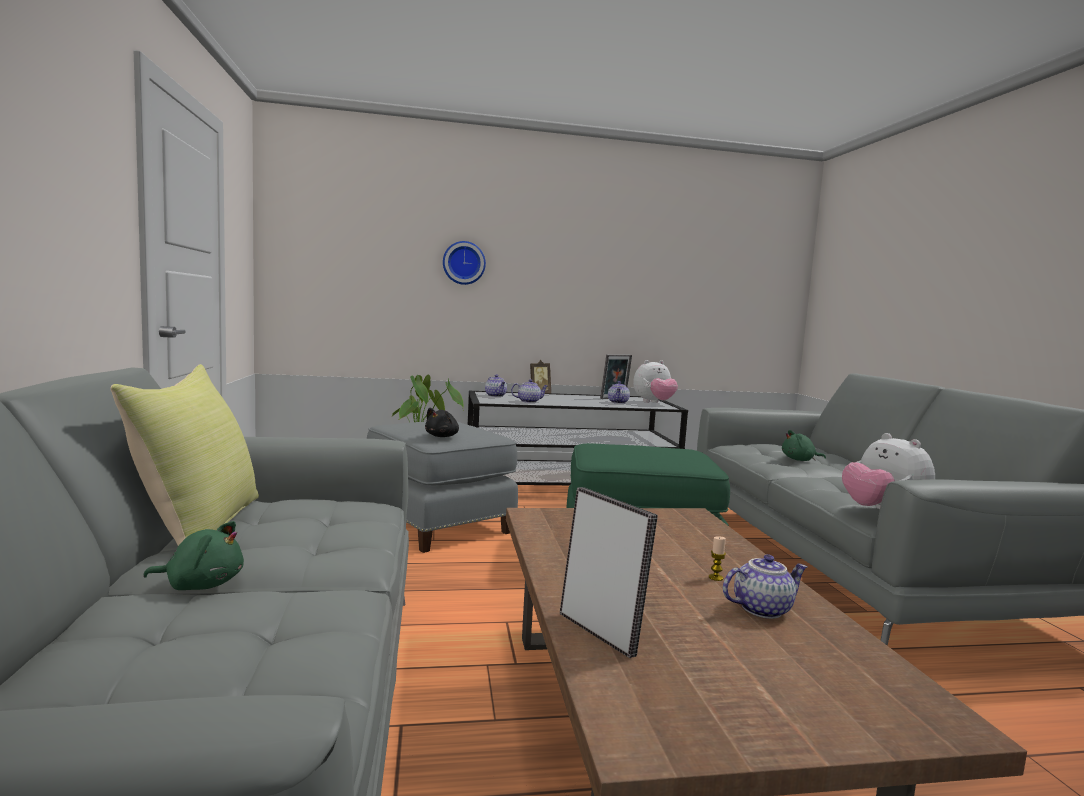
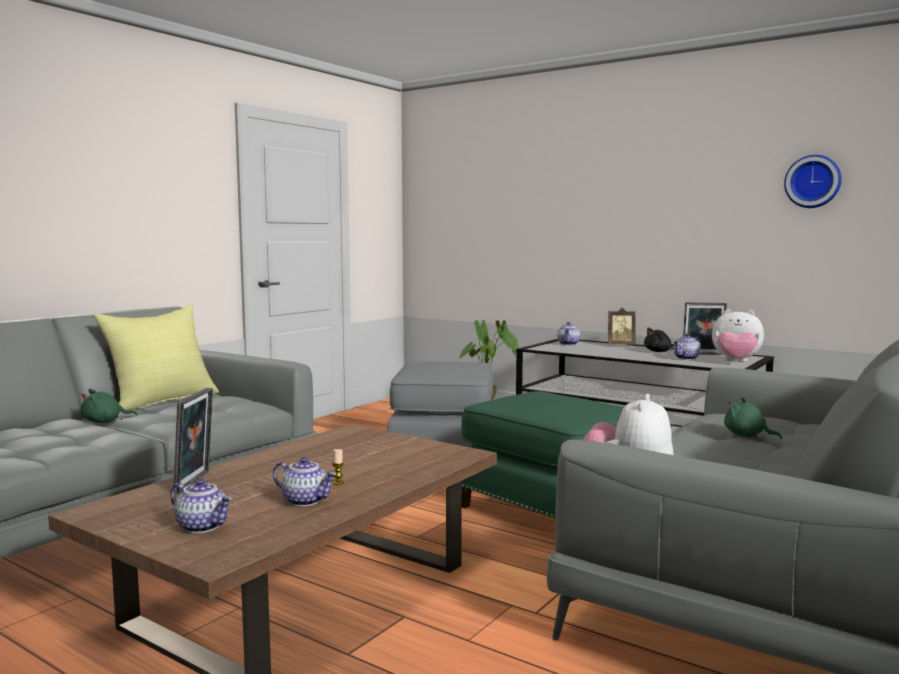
camera: 45 degrees right, 0 degrees up
(201, 584) = (105, 422): green plush toy -> green plush toy turned 105 degrees clockwise
(443, 436) = (425, 372): black plush toy -> black plush toy (659, 351)
(464, 263) = (557, 209): wall clock -> wall clock (813, 181)
(529, 401) = (581, 351): teapot -> teapot (203, 526)

